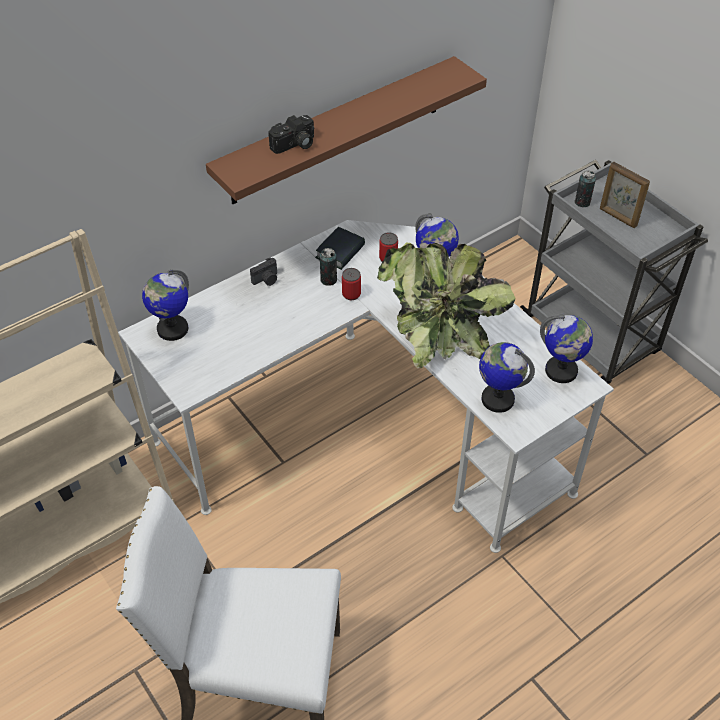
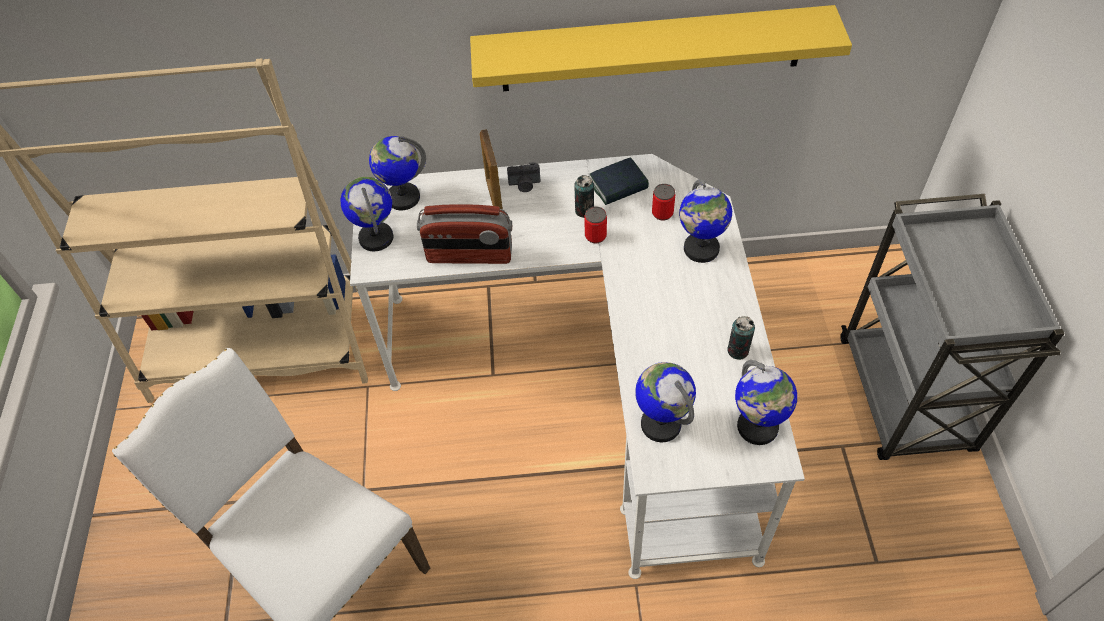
camera: 35 degrees right, 5 degrees up
(175, 368) = (376, 237): none -> globe
(264, 348) = (469, 255): none -> radio
(295, 145) = (573, 48): camera -> none
(337, 131) = (651, 49): brown shelf -> yellow shelf
(435, 335) = (648, 319): potted plant -> none
(582, 202) = (930, 239): can -> can (738, 351)
(617, 217) = (962, 275): picture frame -> picture frame (494, 196)

